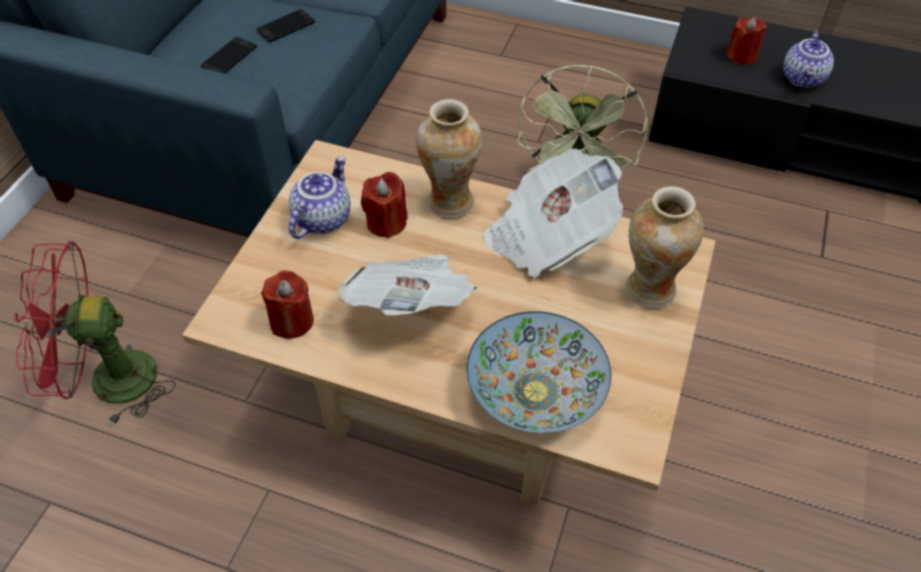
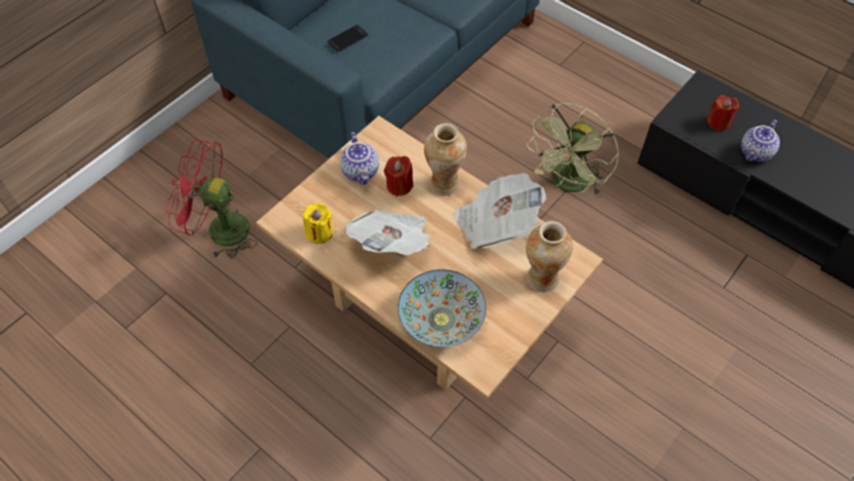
camera: 20 degrees right, 5 degrees up
(286, 26) = (392, 24): phone -> none
(292, 321) = (319, 232): red candle -> yellow candle
(321, 218) = (361, 171): teapot -> teapot turned 120 degrees clockwise

